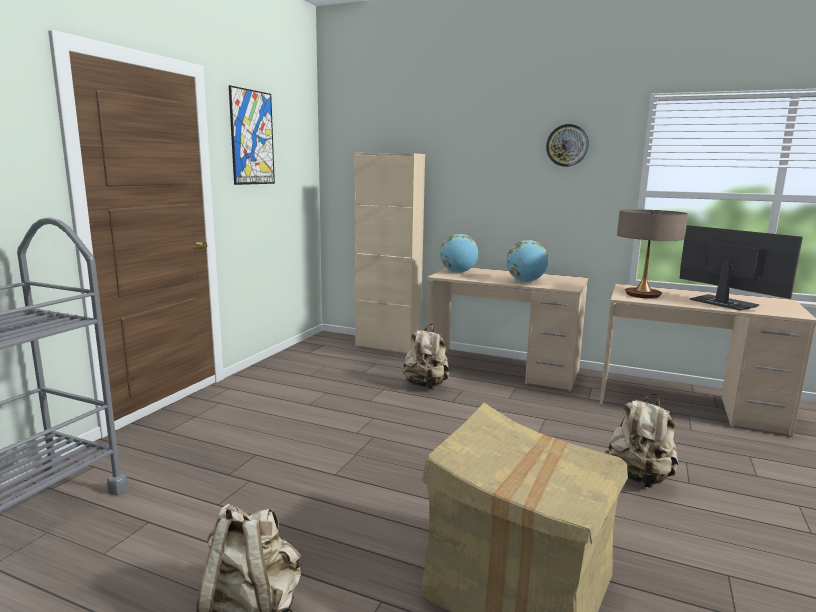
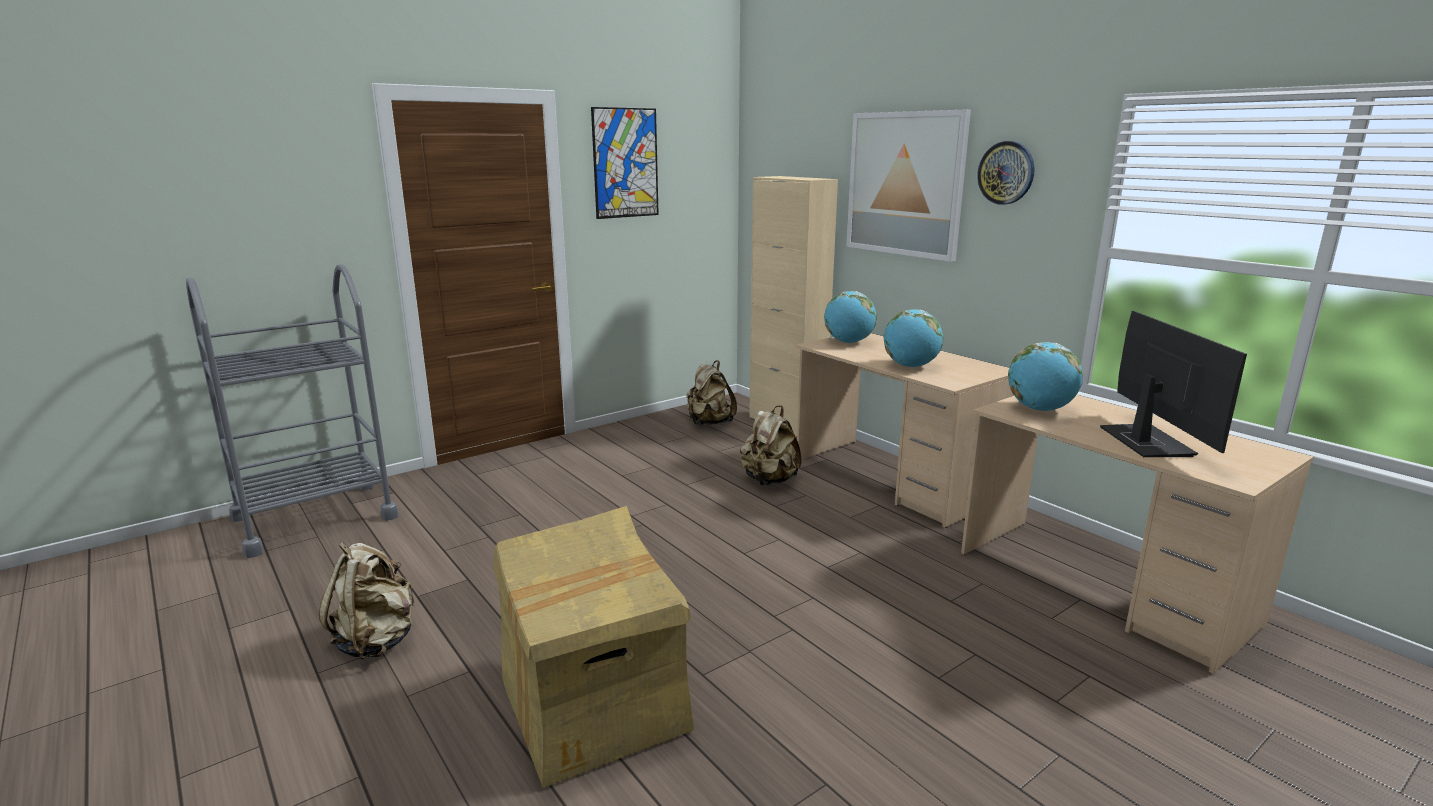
camera: 30 degrees right, 5 degrees up
(484, 156) = (905, 184): none -> picture
(639, 478) = (879, 651): beige backpack -> beige backpack (709, 423)
(642, 295) = (1040, 409): table lamp -> globe

